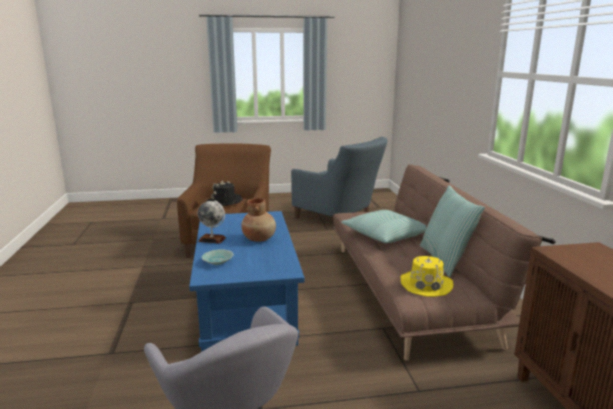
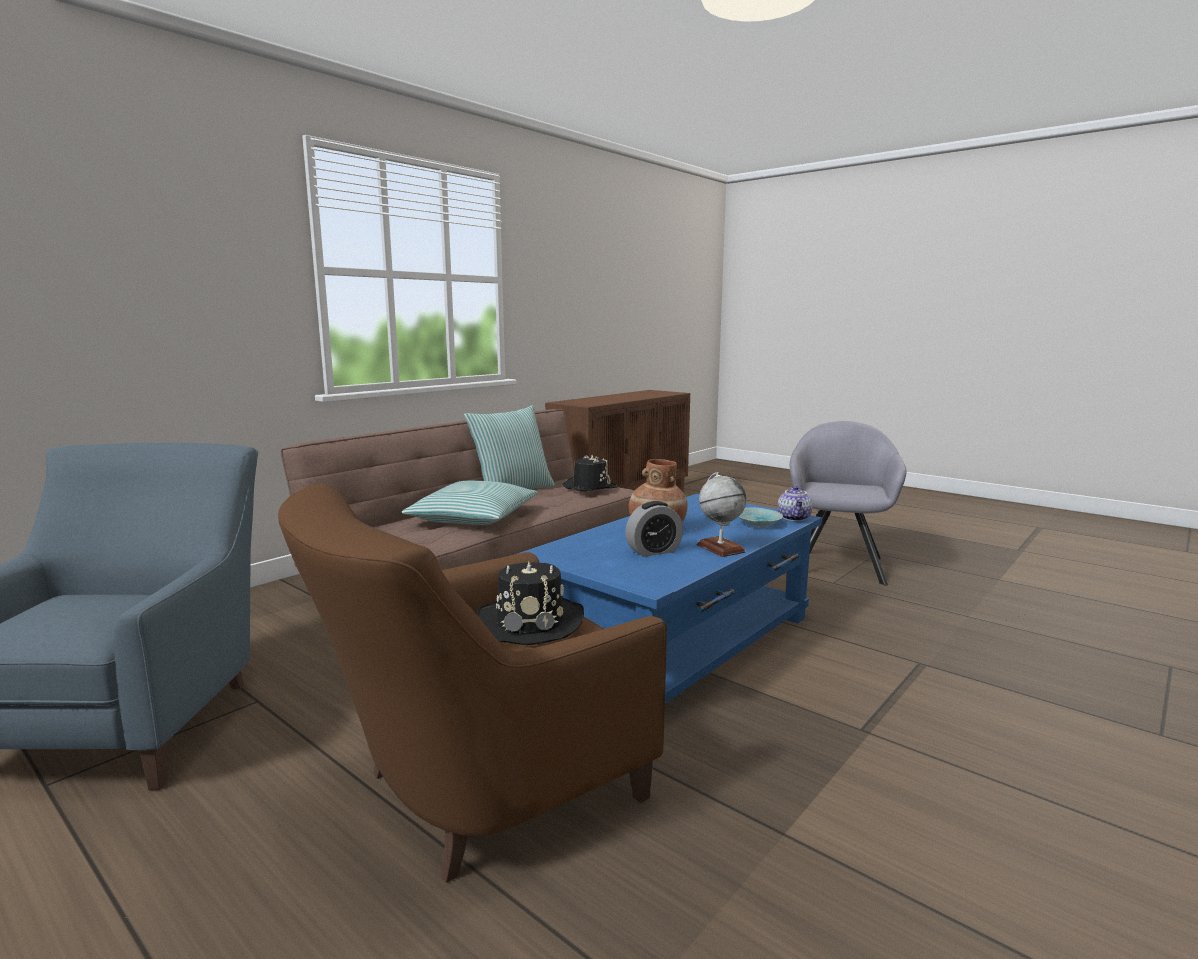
camera: 130 degrees left, 5 degrees down
(204, 276) = (795, 518): none -> teapot
(236, 228) = (653, 551): none -> alarm clock
(426, 284) = (589, 487): yellow hat -> black hat

